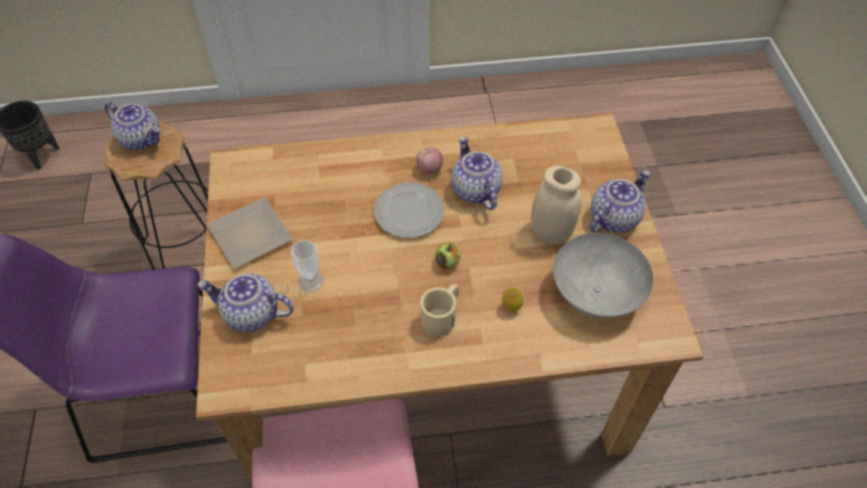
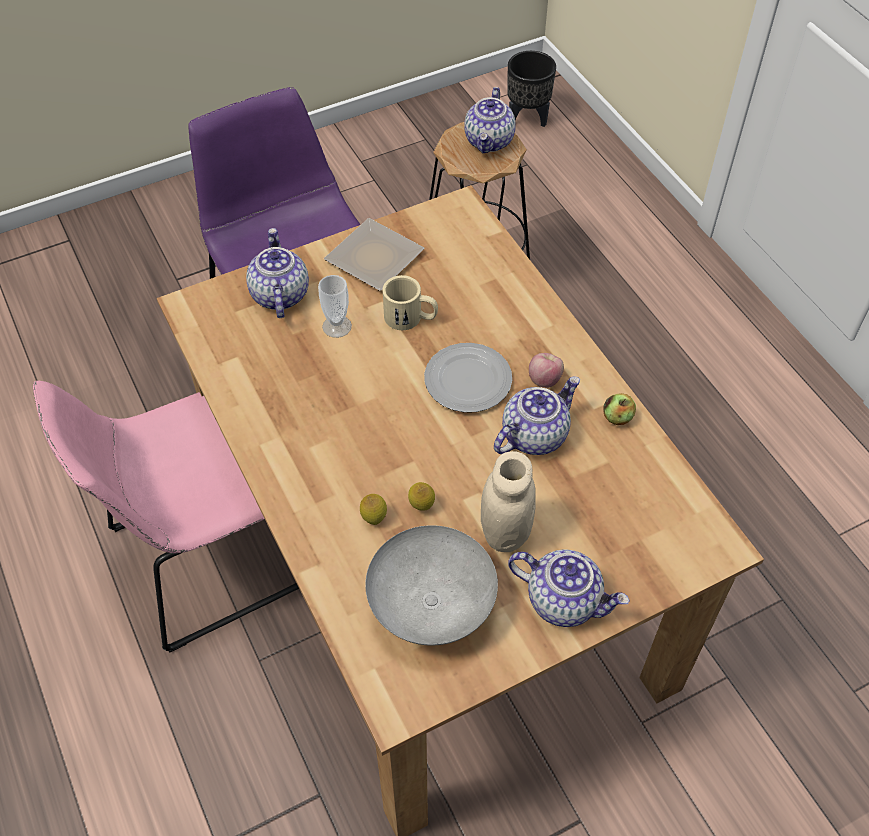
camera: 70 degrees right, 0 degrees up
(442, 316) = (337, 454): beige mug -> beige mug (411, 318)
(447, 262) = (412, 438): apple -> apple (617, 418)
(511, 274) = (421, 506): none -> lemon

